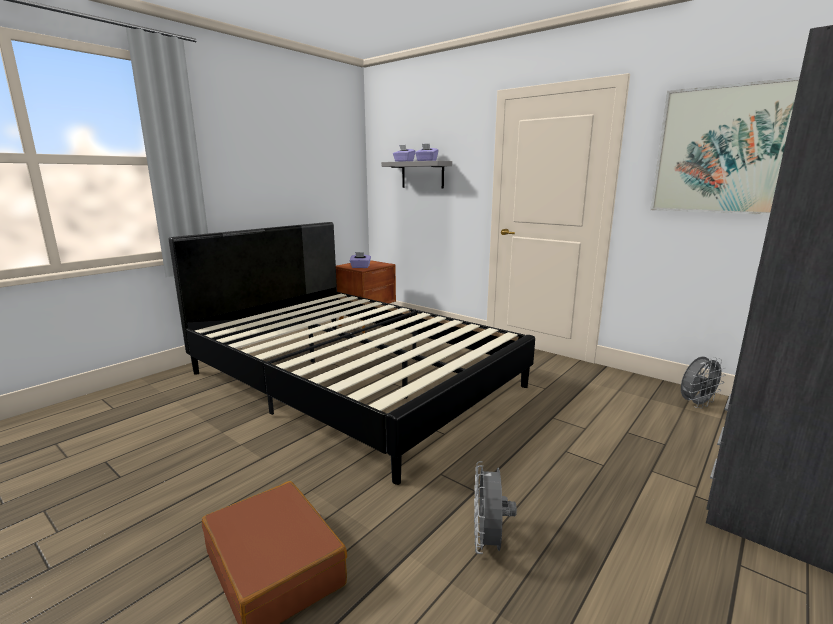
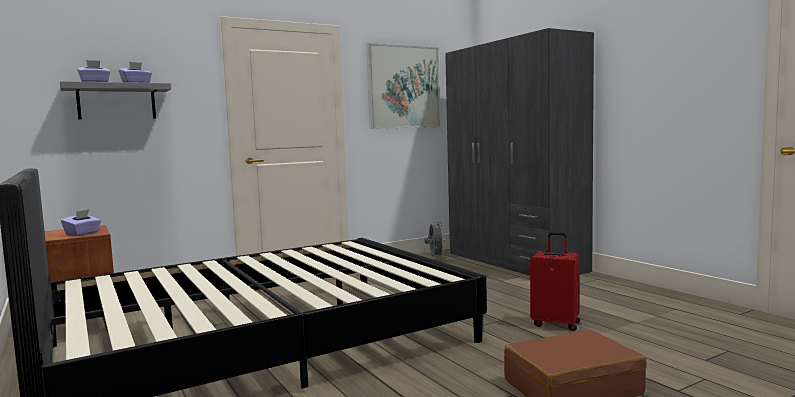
camera: 70 degrees left, 10 degrees down
(488, 543) = (556, 324): grey fan -> red suitcase

